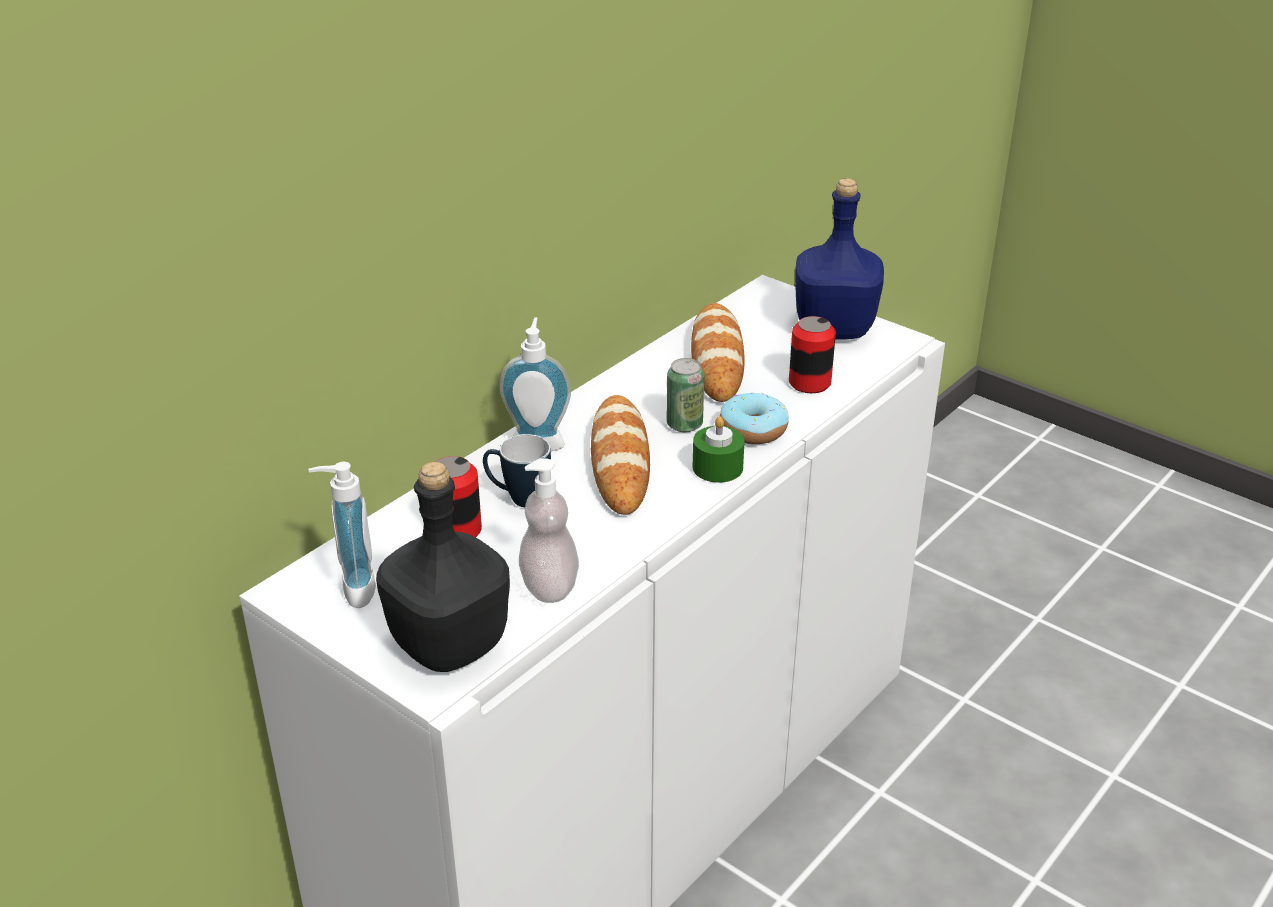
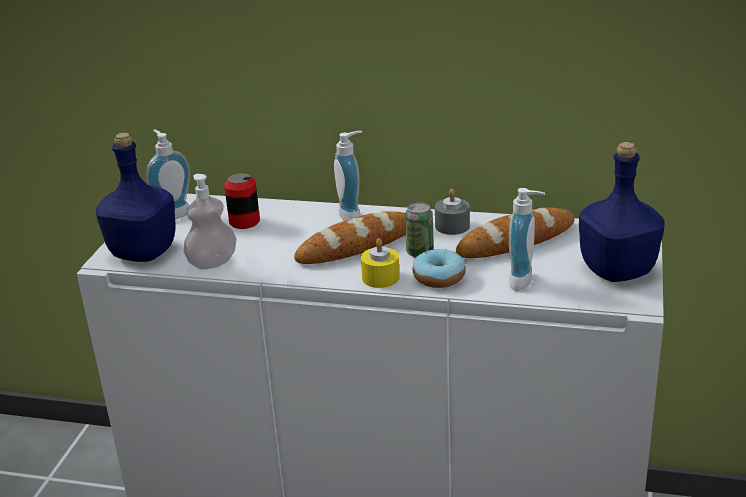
camera: 65 degrees right, 5 degrees down
(451, 646) = (143, 253): black bottle -> blue bottle
(518, 498) = (289, 228): mug -> none
(642, 385) = (452, 226): none -> grey candle
(717, 467) = (380, 277): green candle -> yellow candle
(809, 383) = (525, 281): can -> soap dispenser

